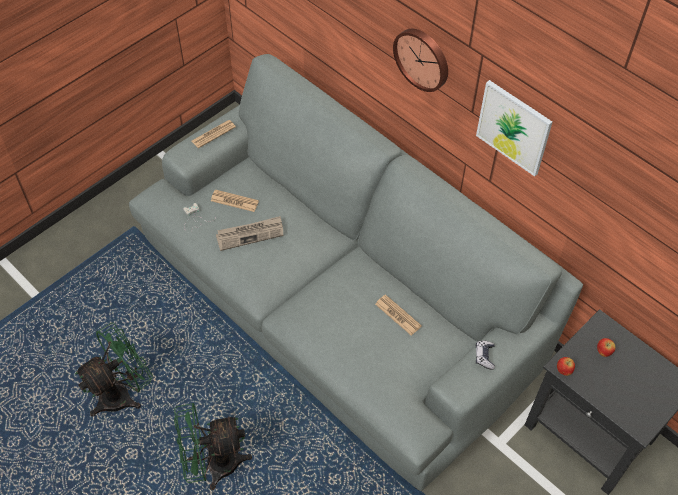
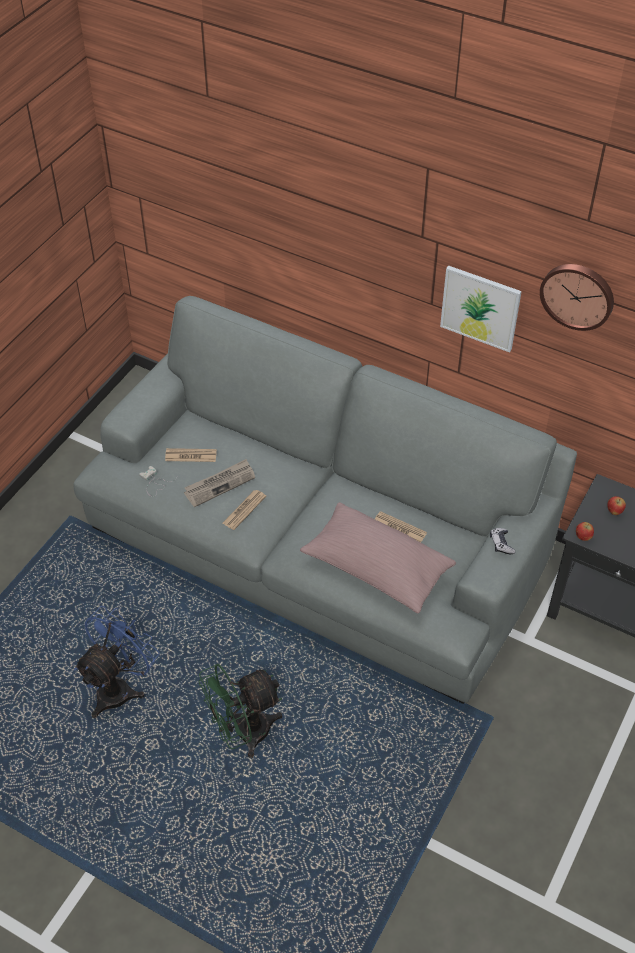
camera: 15 degrees left, 5 degrees down
(123, 393) = (120, 687): green fan -> blue fan
(213, 134) = (147, 392): newspaper -> newspaper (244, 510)
(363, 349) = (376, 568): none -> pink pillow
(423, 58) = (371, 260): wall clock -> wall clock (578, 295)

